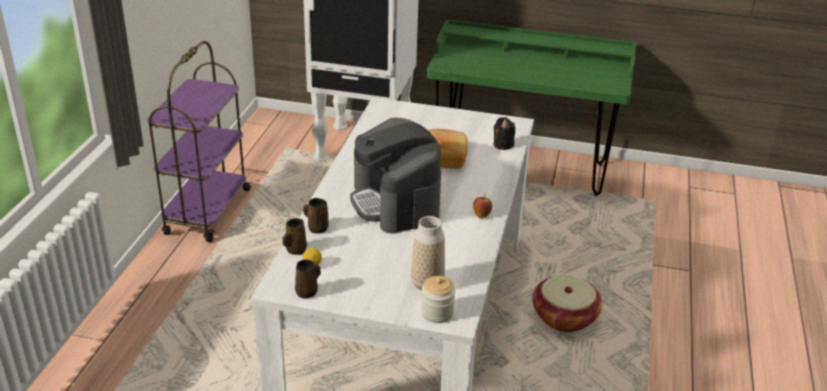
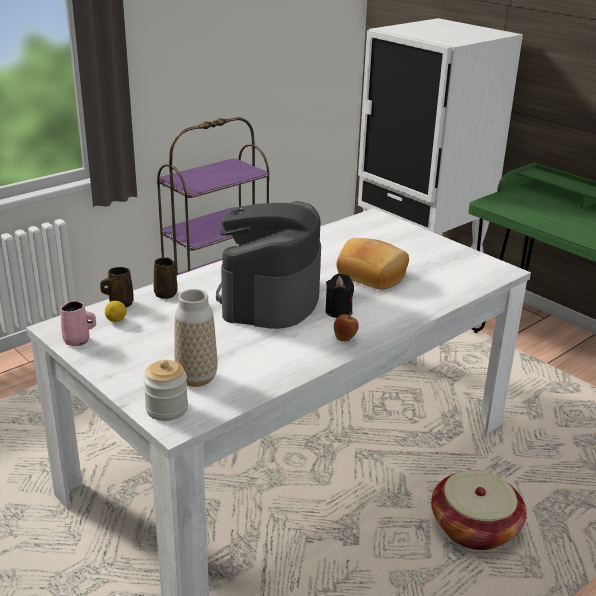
camera: 35 degrees right, 5 degrees down
(307, 292) = (78, 341): brown mug -> pink mug
(503, 145) = (459, 284): black candle -> black candle (338, 311)

